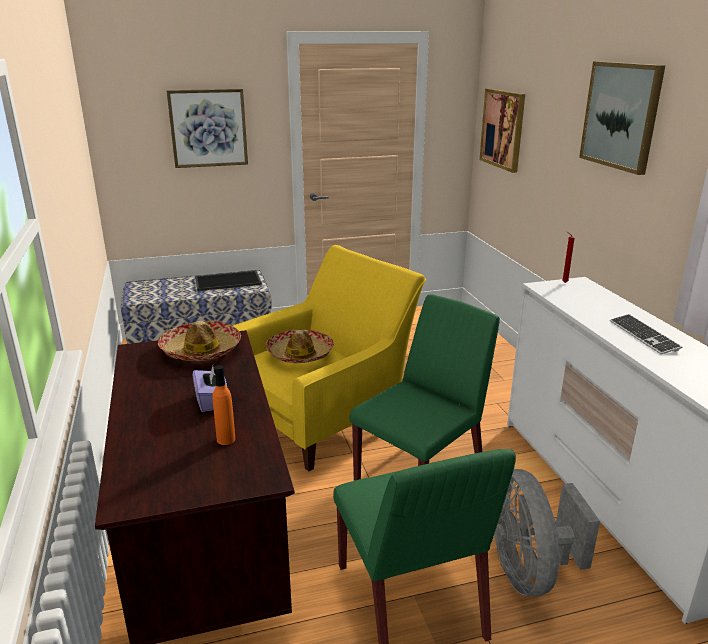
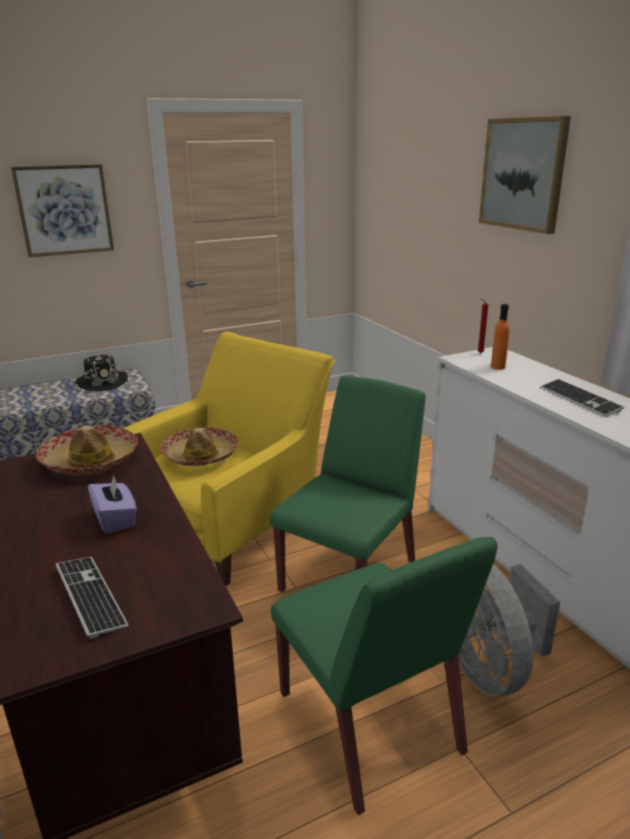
camera: 10 degrees left, 0 degrees up
(181, 459) = (90, 597): none -> keyboard
(226, 439) = (143, 564): orange bottle -> orange bottle (498, 367)
(228, 281) = (102, 382): tray -> black hat
(503, 129) = (387, 201): picture -> none

